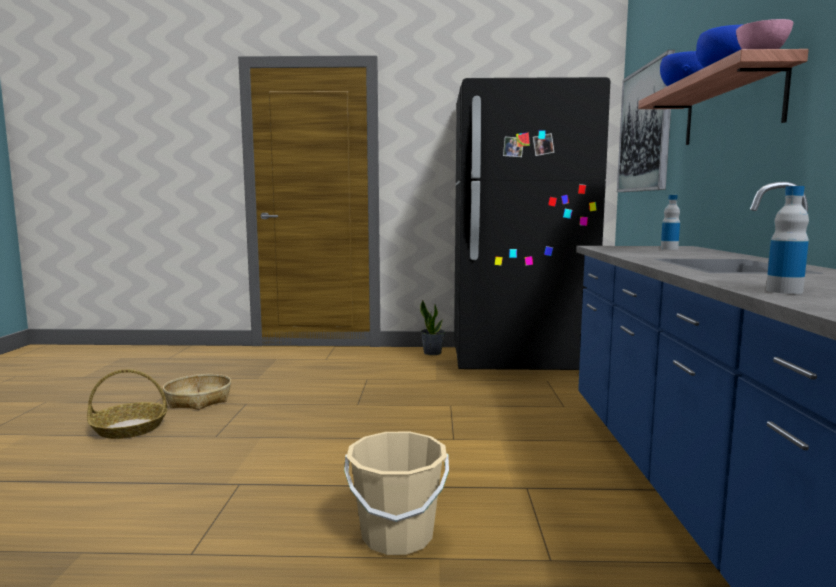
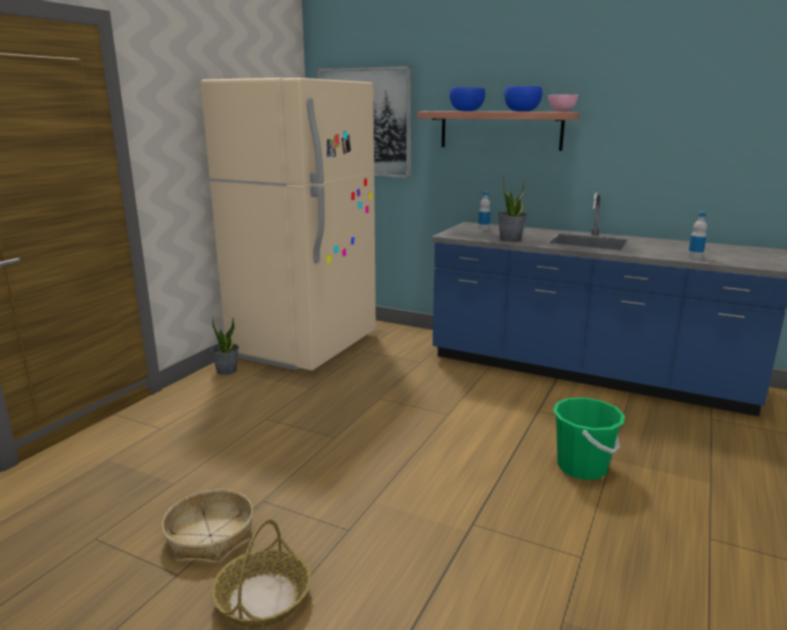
camera: 65 degrees left, 10 degrees up
(397, 536) = (582, 467): beige bucket -> green bucket
(518, 361) = (305, 346): black fridge -> beige fridge
(633, 253) = (510, 239): none -> potted plant

